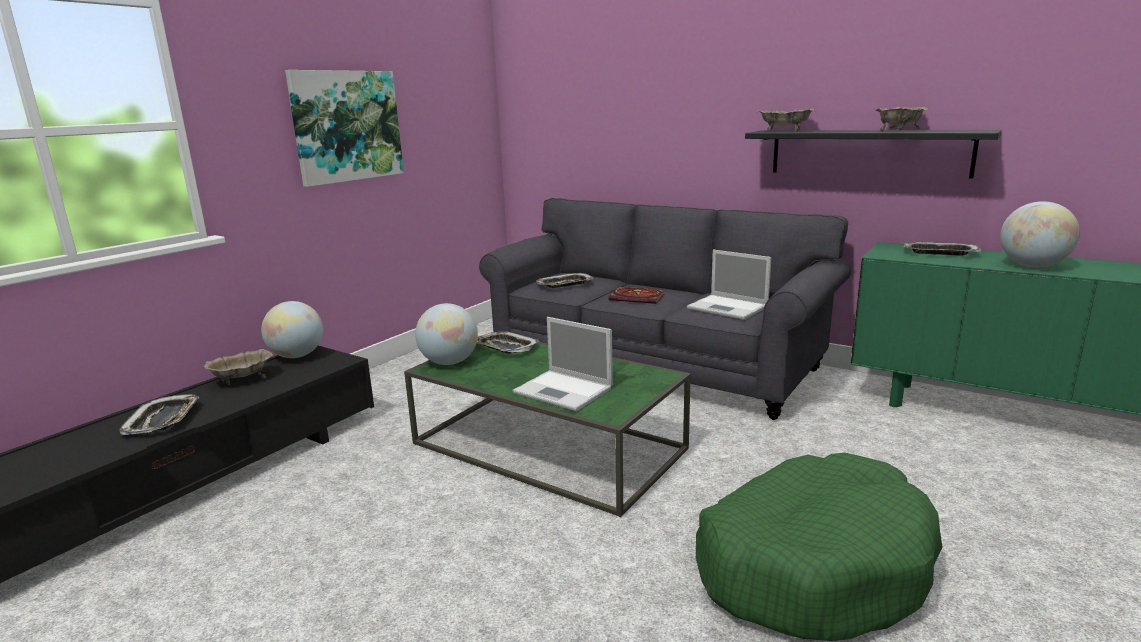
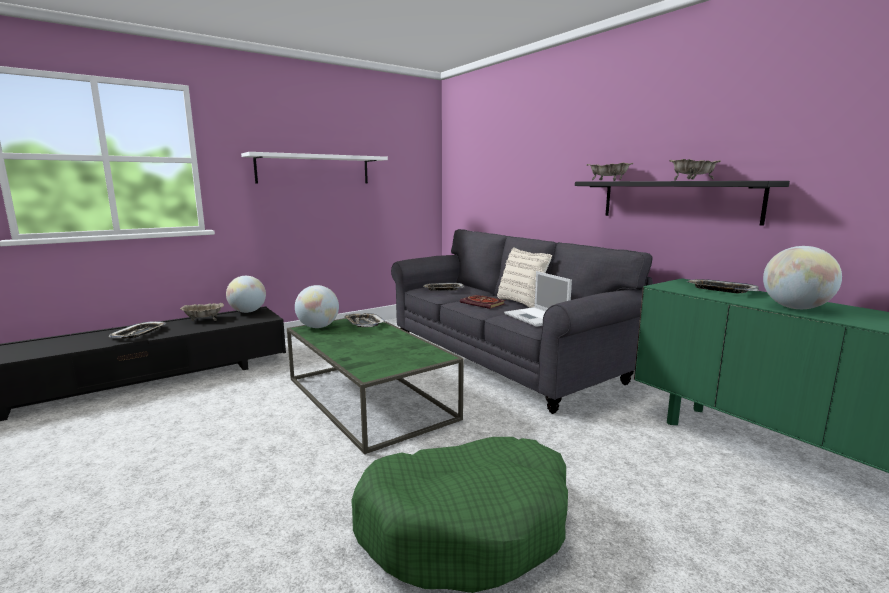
camera: 20 degrees right, 5 degrees down
(347, 126) = (314, 169): picture -> white shelf
(564, 391) = (361, 355): laptop -> none
(680, 290) = (522, 303): none -> beige pillow

